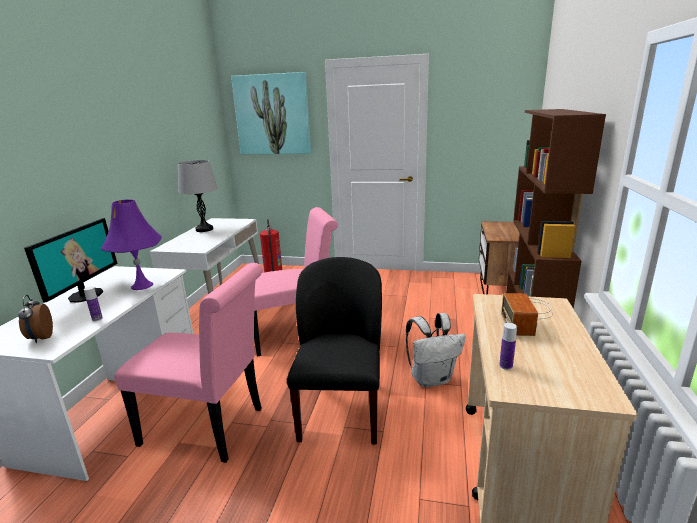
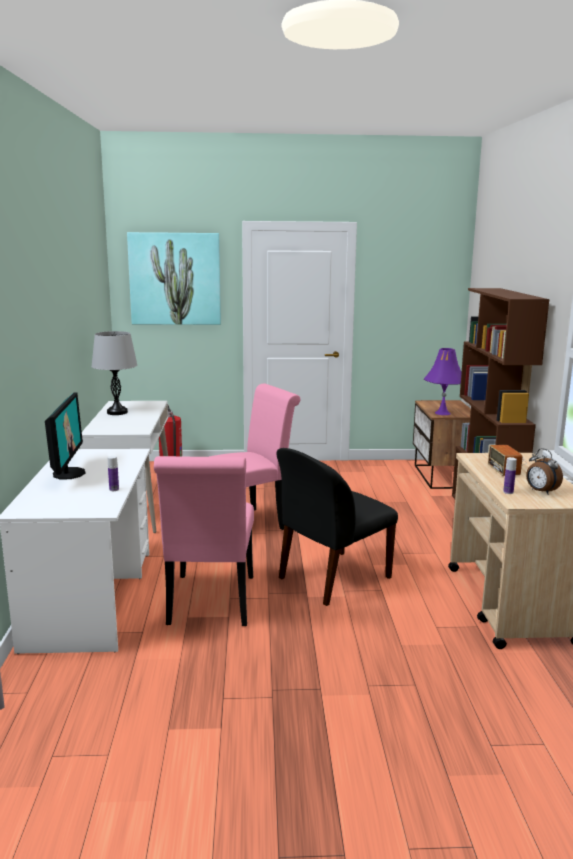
camera: 15 degrees left, 5 degrees down
(40, 338) = (77, 505): alarm clock -> alarm clock (540, 491)
(142, 285) = (121, 463): purple table lamp -> purple table lamp (442, 413)
(210, 428) = (211, 604): pink chair -> pink chair turned 90 degrees clockwise
(341, 408) = (332, 579): black chair -> black chair turned 120 degrees counterclockwise
(432, 378) = (406, 550): white backpack -> none

